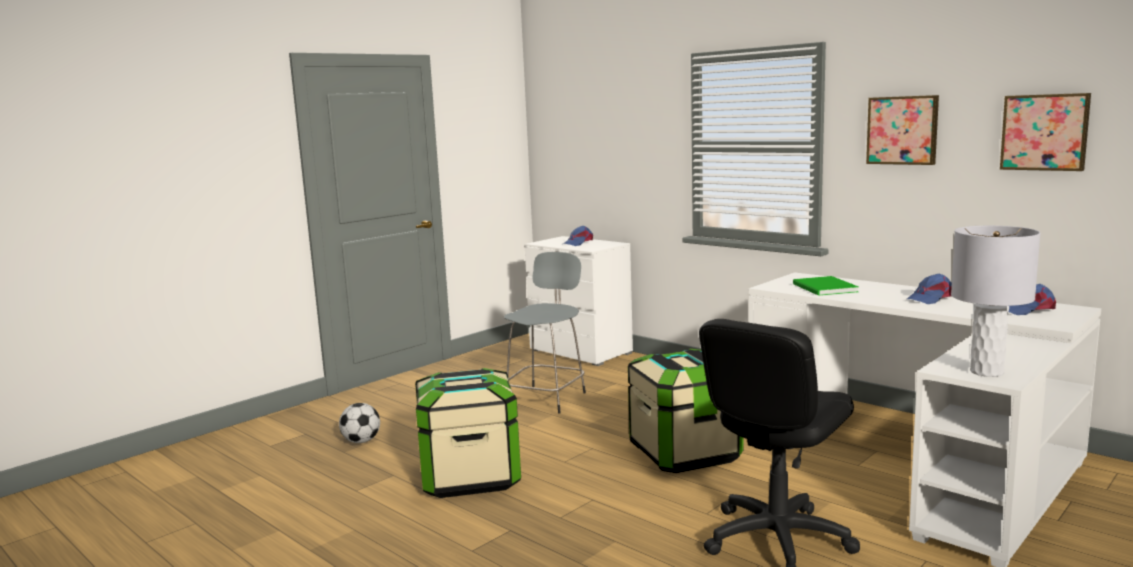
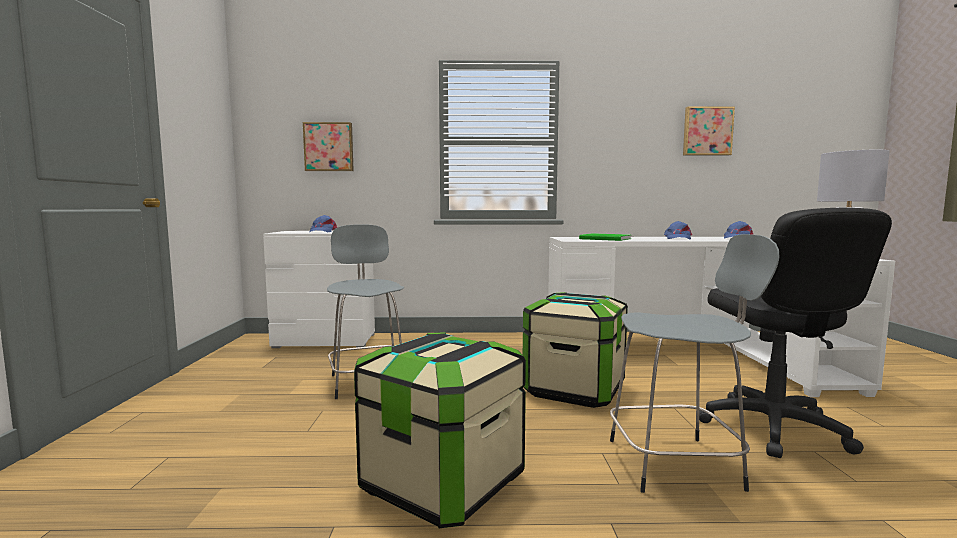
camera: 45 degrees left, 5 degrees down
(361, 441) = (195, 501): football -> none
(626, 525) = (678, 463): none -> grey stool
(903, 130) = (618, 129): picture -> picture (329, 147)

